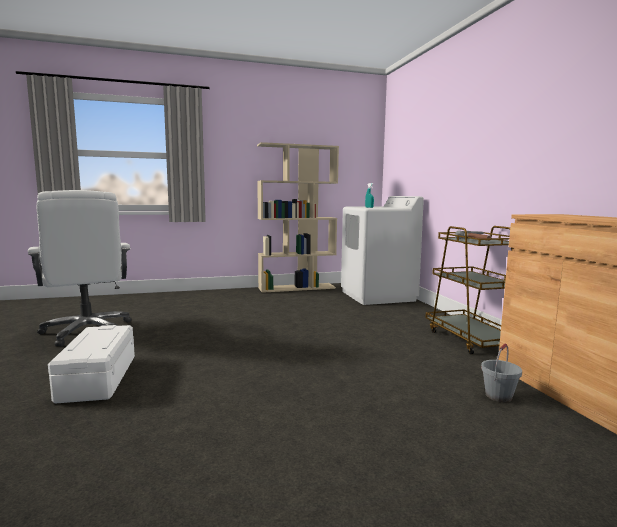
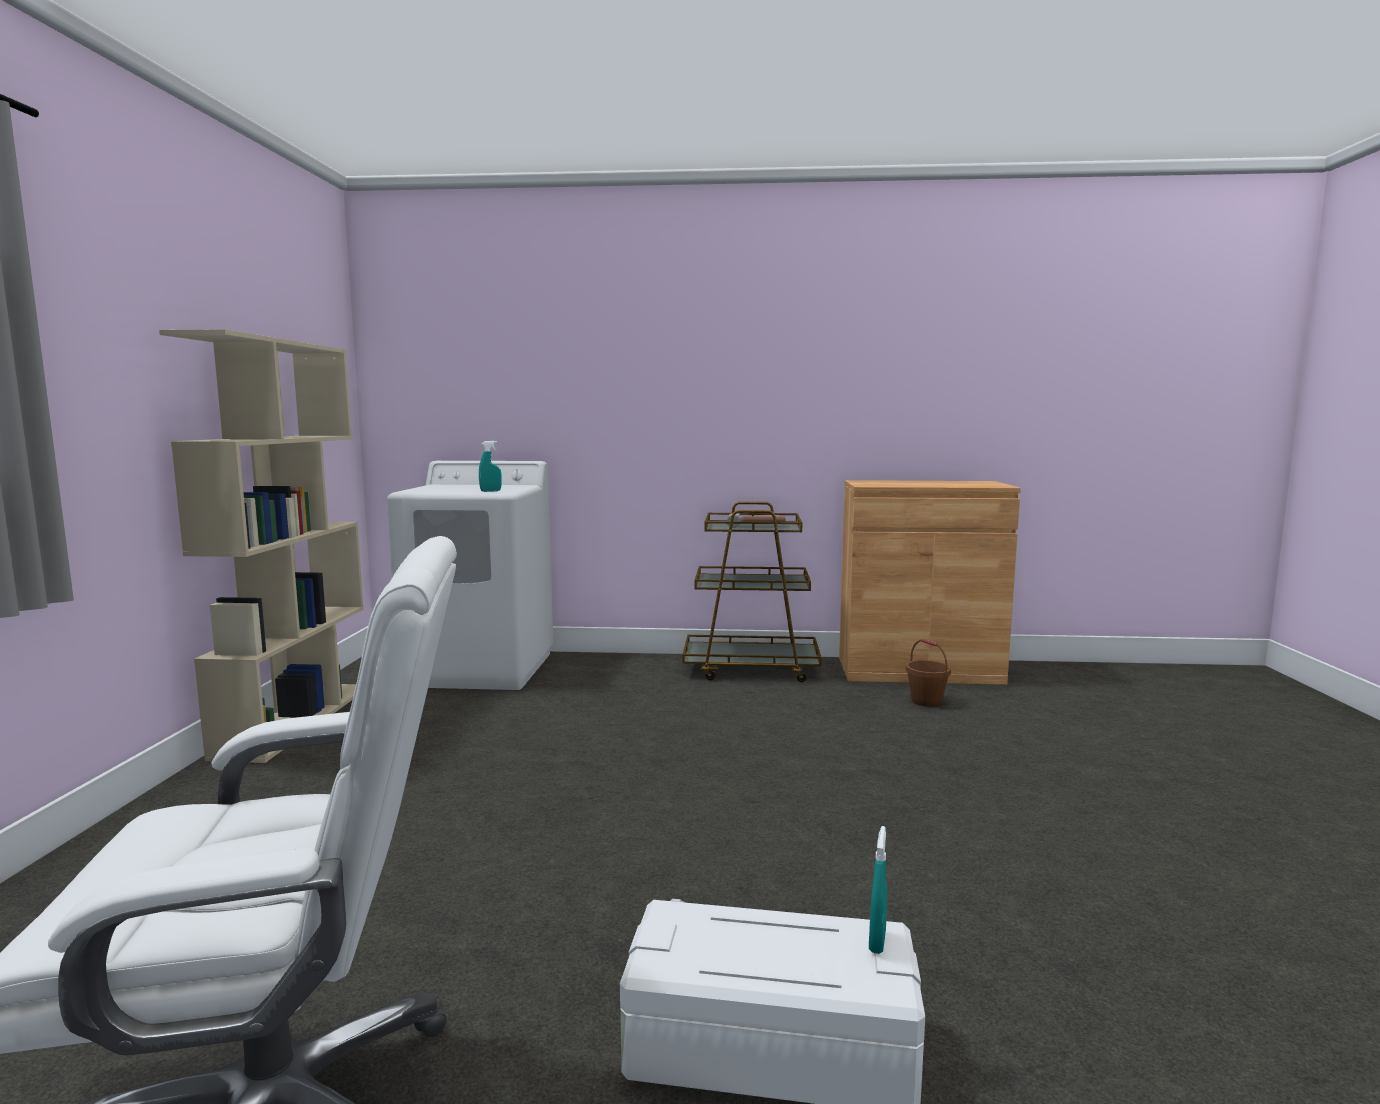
camera: 70 degrees left, 0 degrees up
(91, 353) = (877, 941): none -> turquoise spray bottle
(499, 396) = (926, 701): grey bucket -> brown bucket

